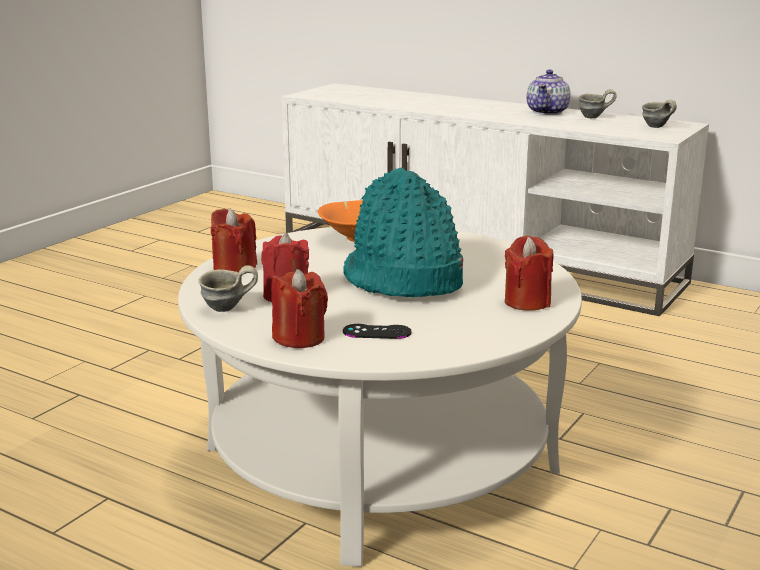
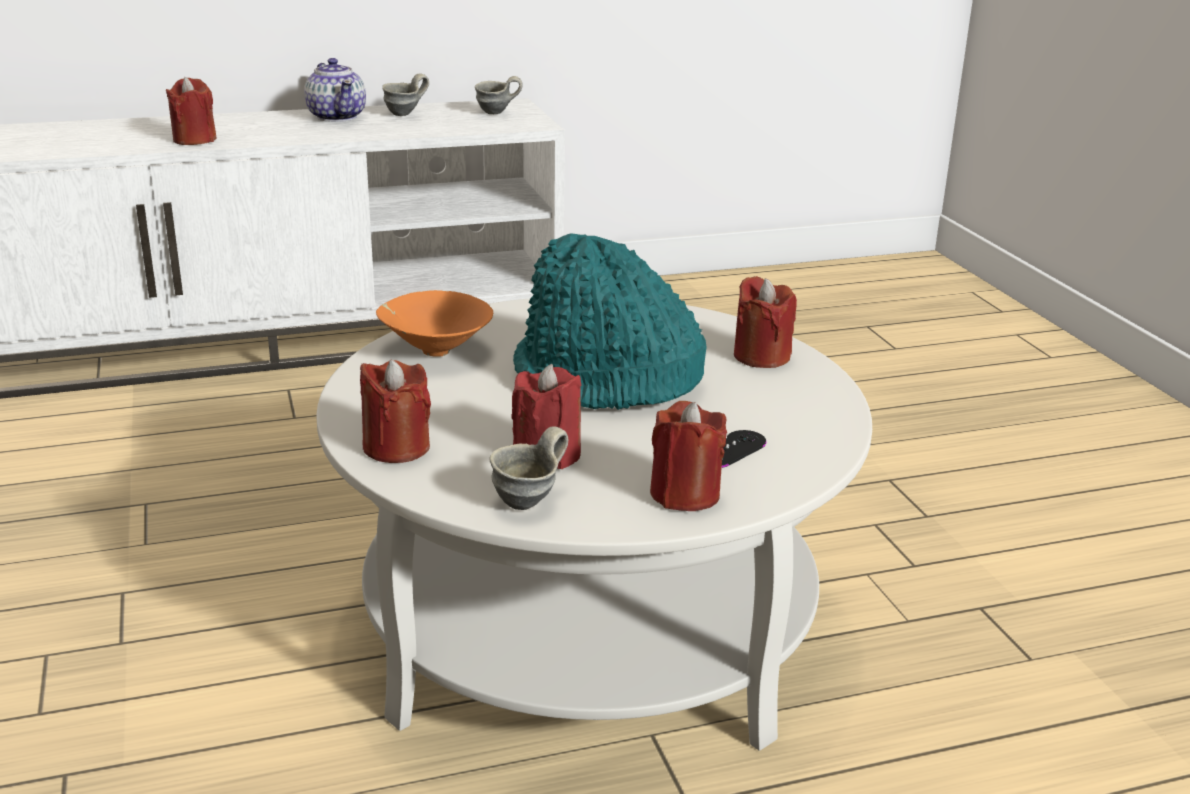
camera: 50 degrees left, 5 degrees up
(439, 108) = (194, 140): none -> red candle

